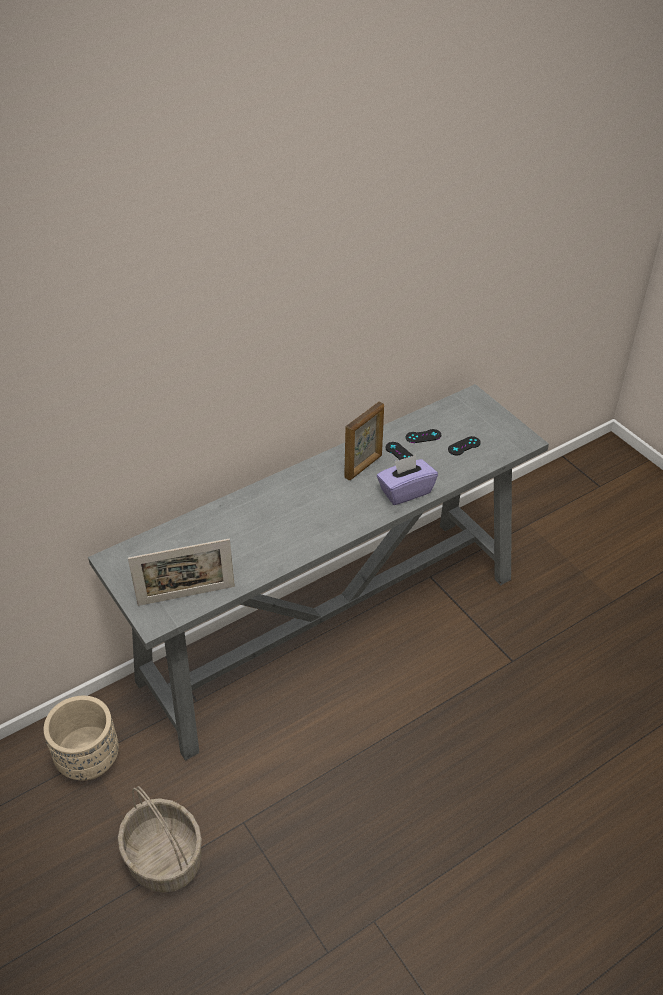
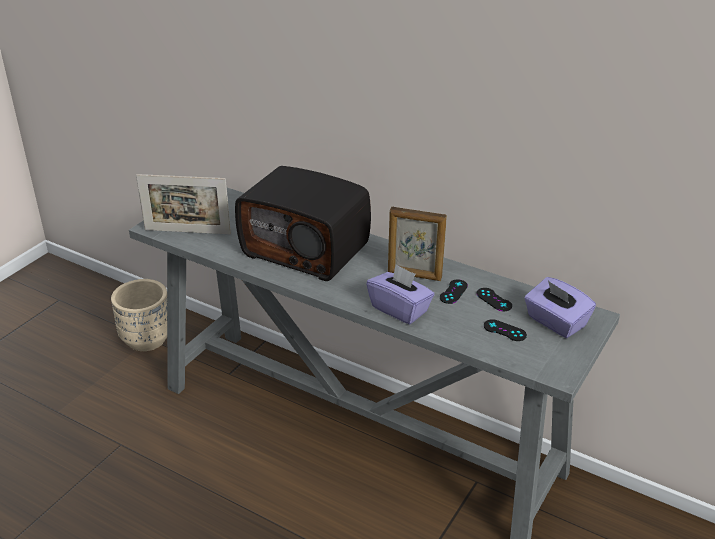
camera: 65 degrees right, 10 degrees down
(165, 859) = (73, 412): basket -> none
(186, 595) = (187, 232): picture frame -> picture frame turned 45 degrees counterclockwise
(279, 518) = (307, 249): none -> radio
(468, 417) = (555, 322): none -> purple tissue box

